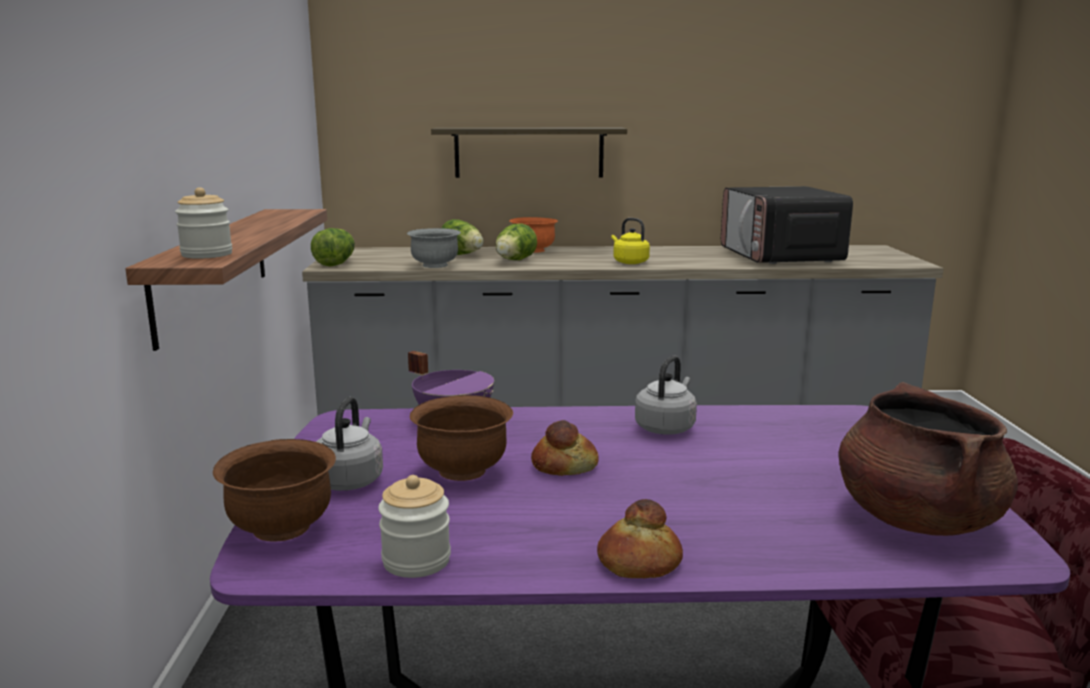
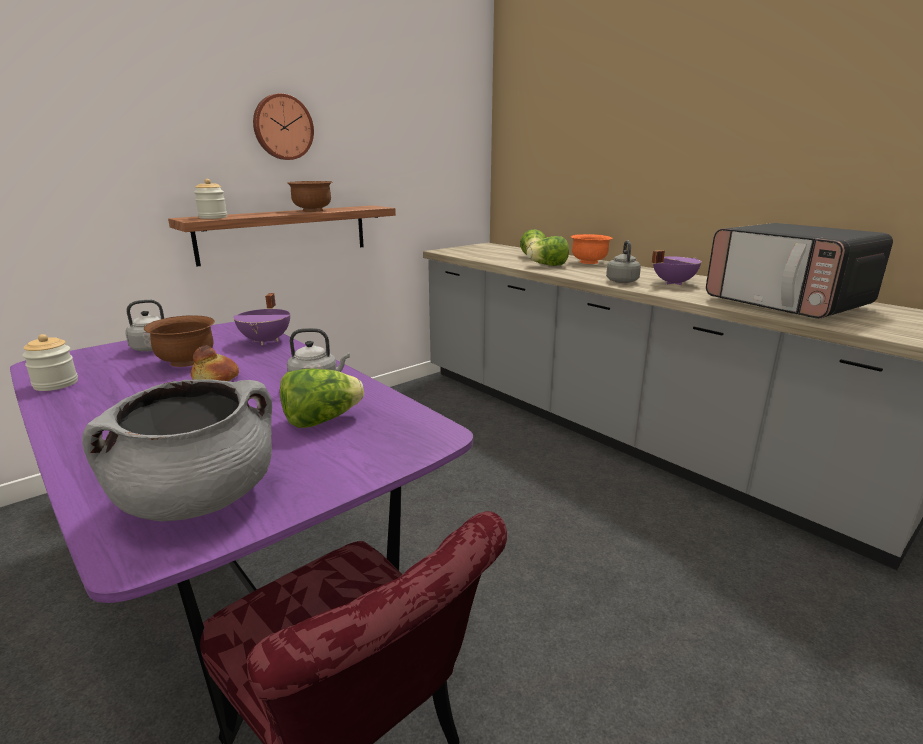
camera: 50 degrees right, 5 degrees up
(200, 93) = (282, 127): none -> wall clock
(281, 528) = (85, 354): brown bowl -> brown bowl (312, 211)
(336, 263) = (451, 250): lettuce -> lettuce (321, 420)
(435, 265) = (491, 260): grey bowl -> none
(529, 152) = (612, 179): shelf -> none
(629, 262) = (621, 281): yellow kettle -> grey kettle
(639, 563) = (70, 428): bread -> none
(666, 256) = (672, 283): none -> purple cooking pot
(780, 256) = (787, 303): microwave -> microwave turned 75 degrees counterclockwise
(916, 518) = (199, 499): brown cooking pot -> grey cooking pot

